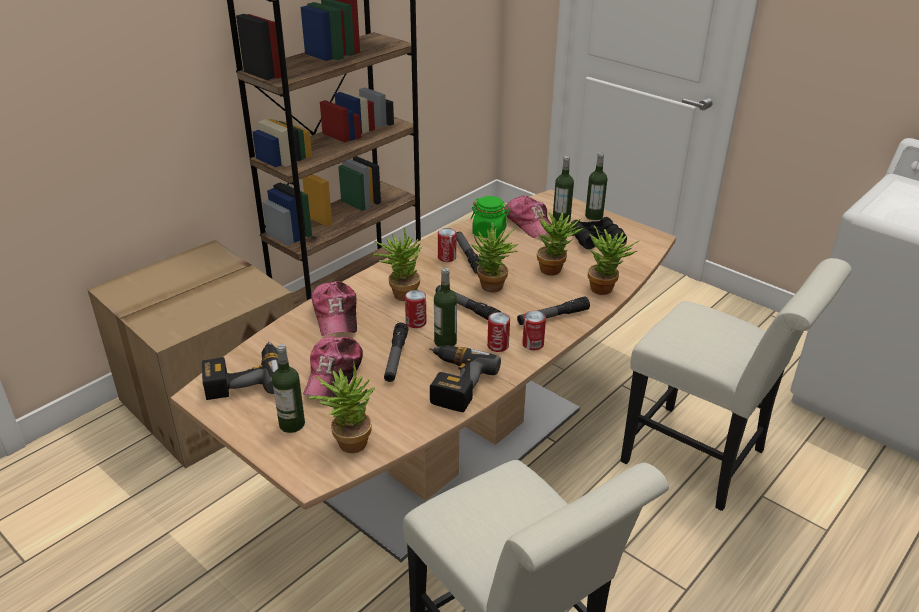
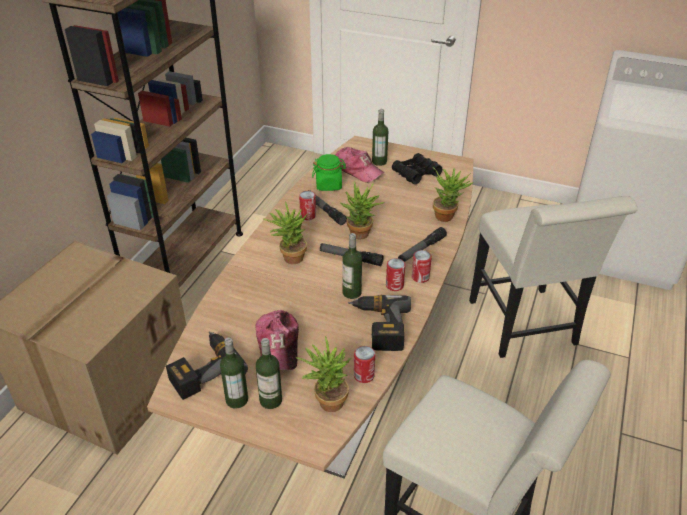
camera: 20 degrees left, 5 degrees up
(336, 316) = (247, 291): cap -> none
(395, 357) = (320, 317): flashlight -> none
(416, 322) = (317, 281): can -> can (364, 375)
(554, 269) = (399, 207): potted plant -> none
(594, 216) = (402, 153): bottle -> bottle (237, 400)
(703, 460) = (525, 328): white chair -> white chair turned 60 degrees clockwise

